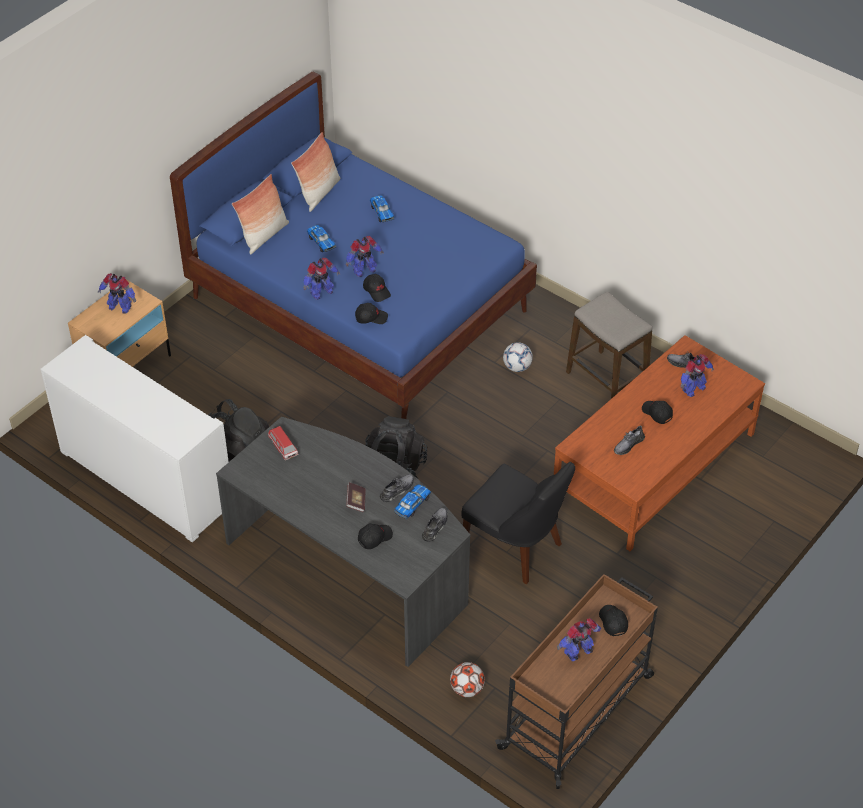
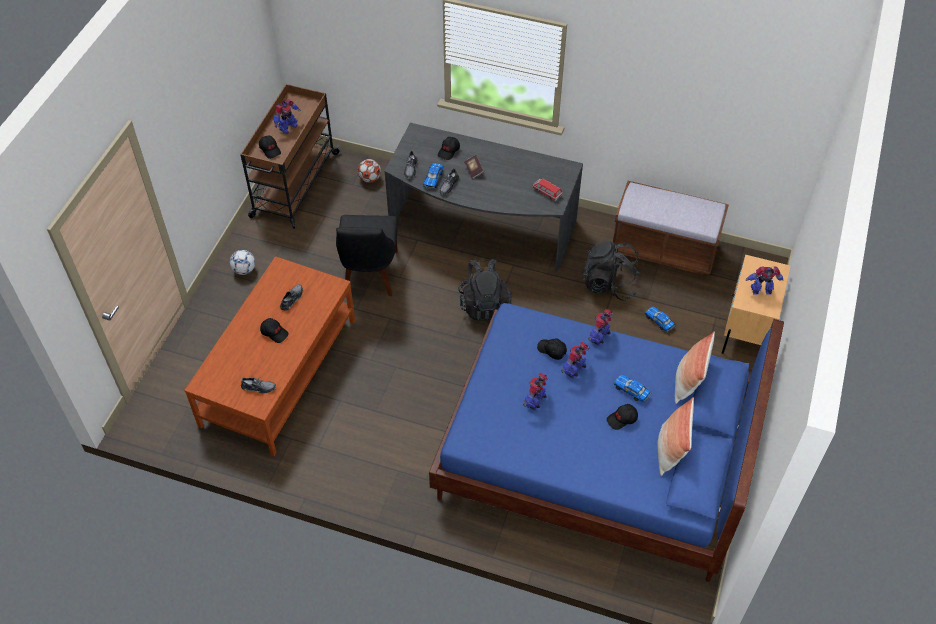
camera: 160 degrees right, 5 degrees up
(146, 478) = (664, 249): white cabinet -> brown bench
(371, 317) = (543, 323): black cap -> black cap (622, 419)
(382, 212) = (595, 445): toy car -> toy car (659, 321)
(516, 548) = (369, 275): black chair -> black chair turned 105 degrees counterclockwise
(517, 367) = (423, 432): football -> football (244, 270)
(606, 380) = (339, 443): stool -> none
(693, 389) = (247, 365): toy robot -> toy robot (536, 401)

